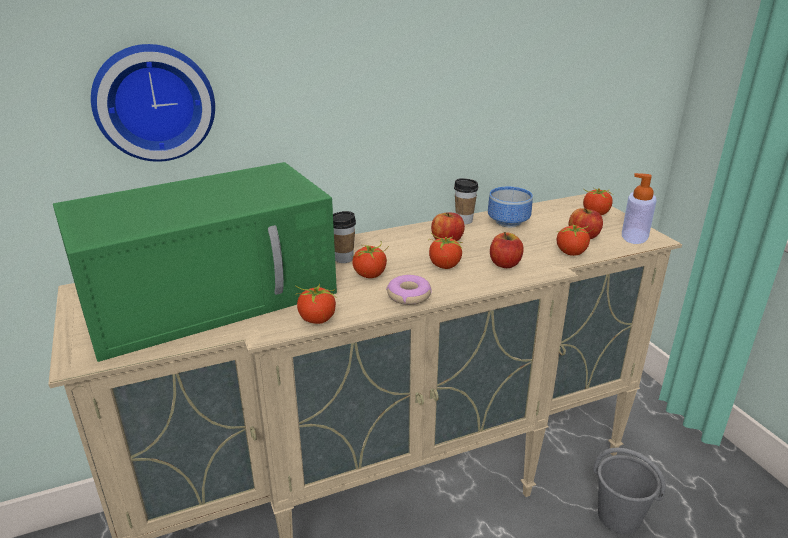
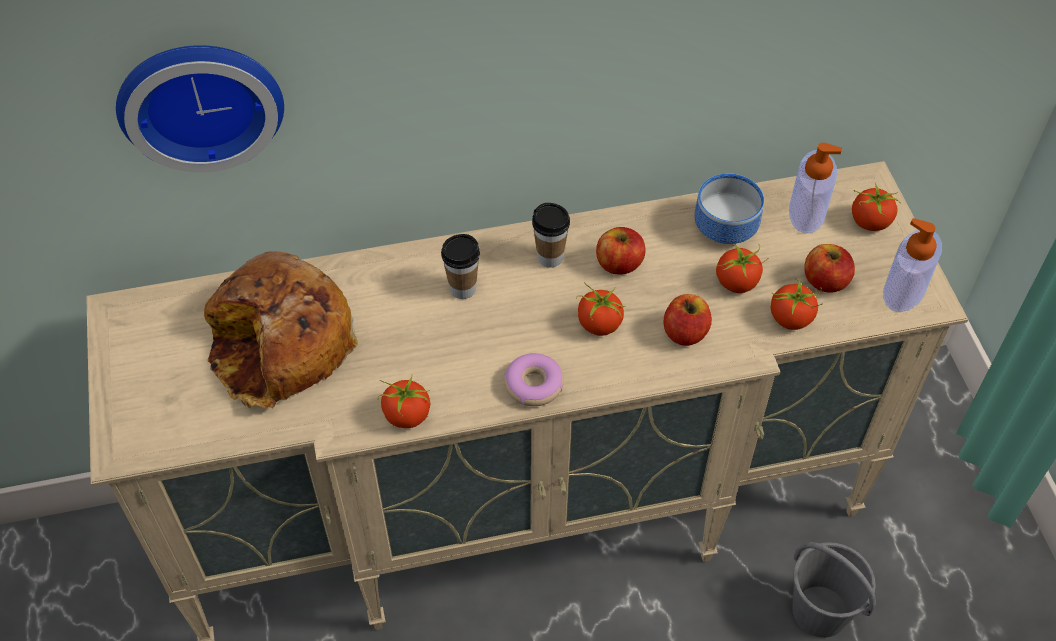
camera: 10 degrees right, 25 degrees up
(213, 295) = (281, 346): green microwave -> bread
(370, 274) = (492, 331): tomato -> tomato (737, 282)
(464, 220) = (659, 215): cup -> cup (550, 257)
(555, 212) = (807, 212): none -> soap dispenser

